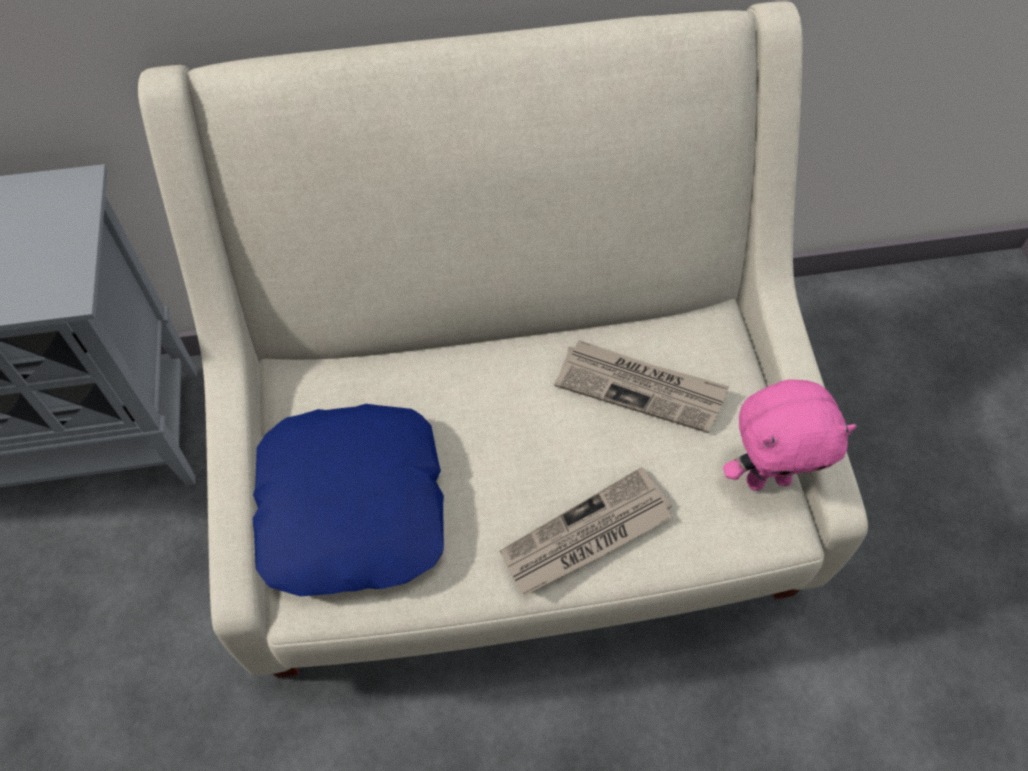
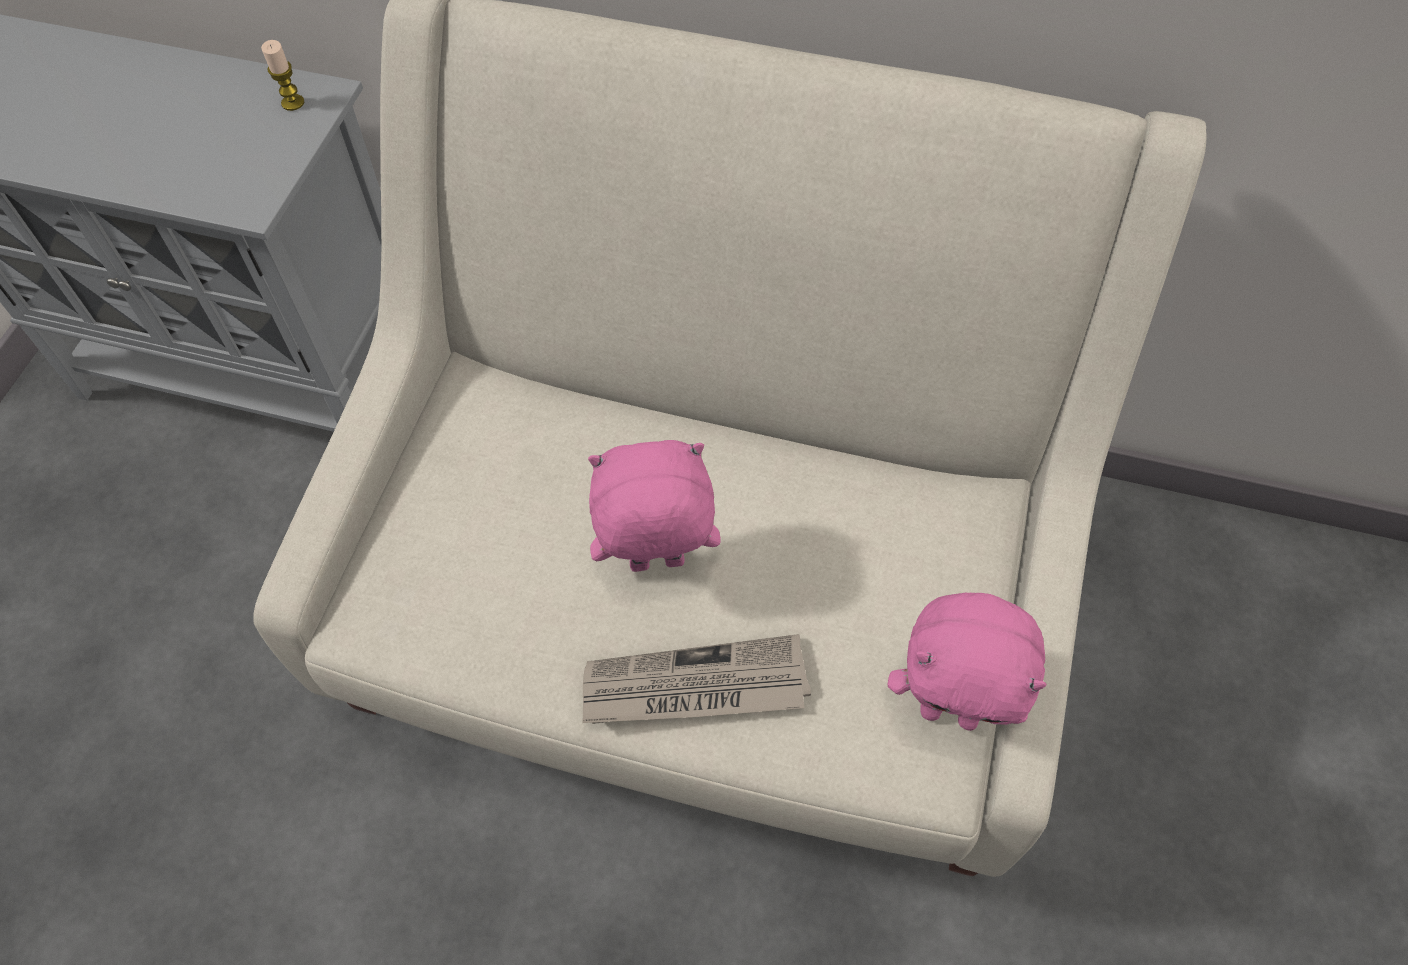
camera: 25 degrees right, 0 degrees up
(55, 199) = (293, 103): none -> candle
(353, 506) = (460, 547): blue pillow -> none
(512, 460) = (656, 565): none -> pink plush toy
(641, 388) = (850, 542): newspaper -> none

